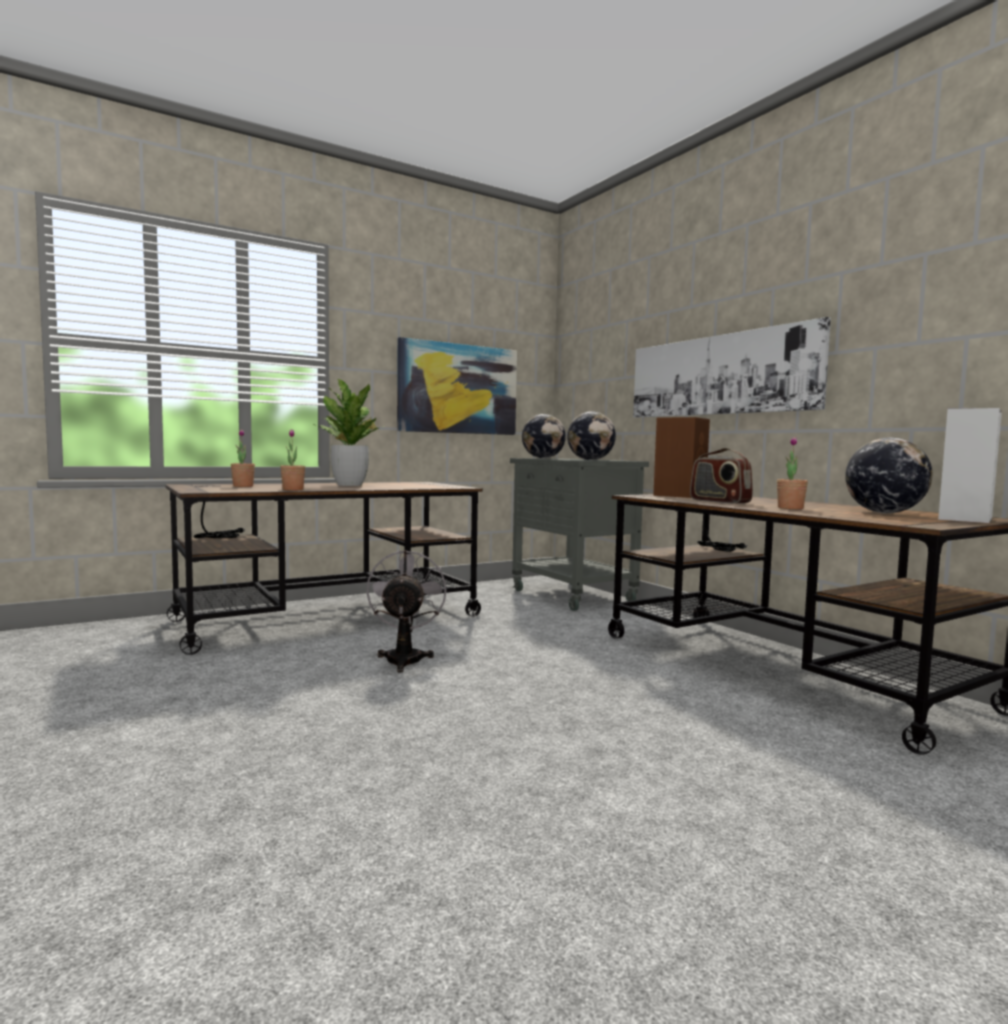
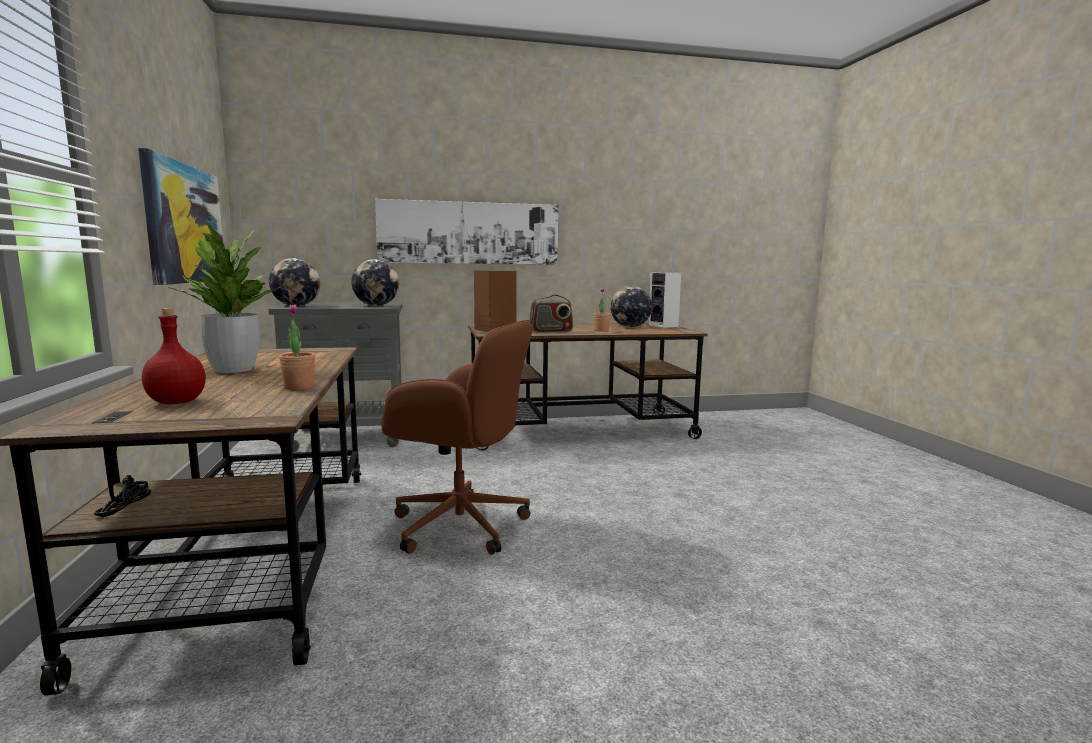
camera: 70 degrees left, 5 degrees up
(243, 486) = (178, 402): potted plant -> red bottle
(405, 658) = (459, 526): grey fan -> brown office chair

